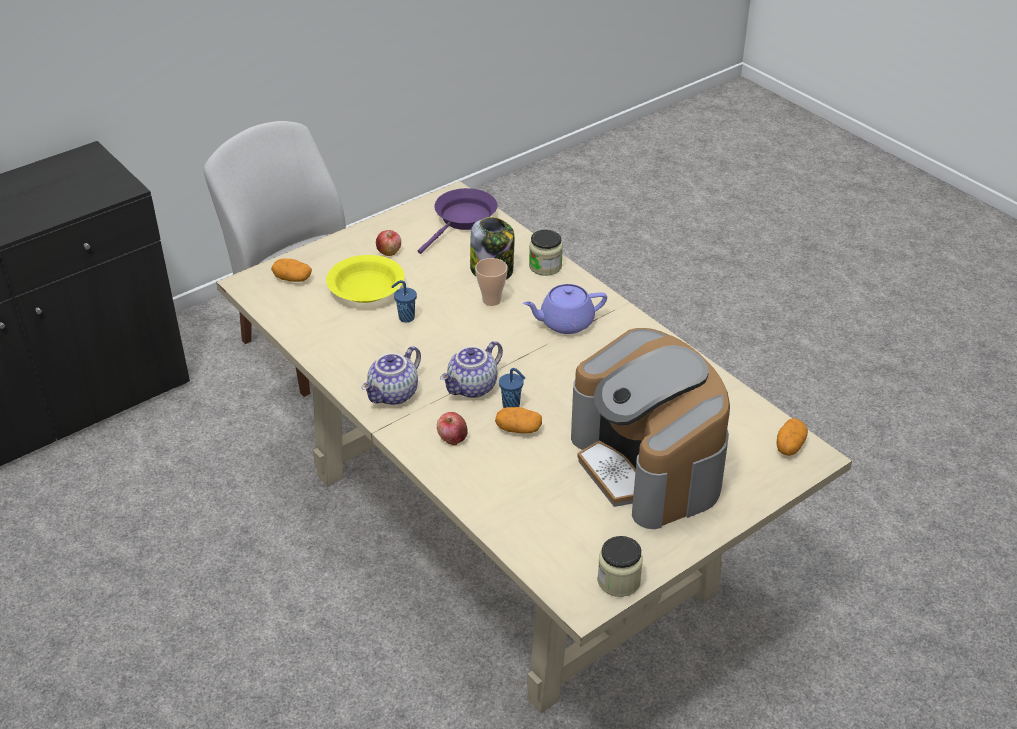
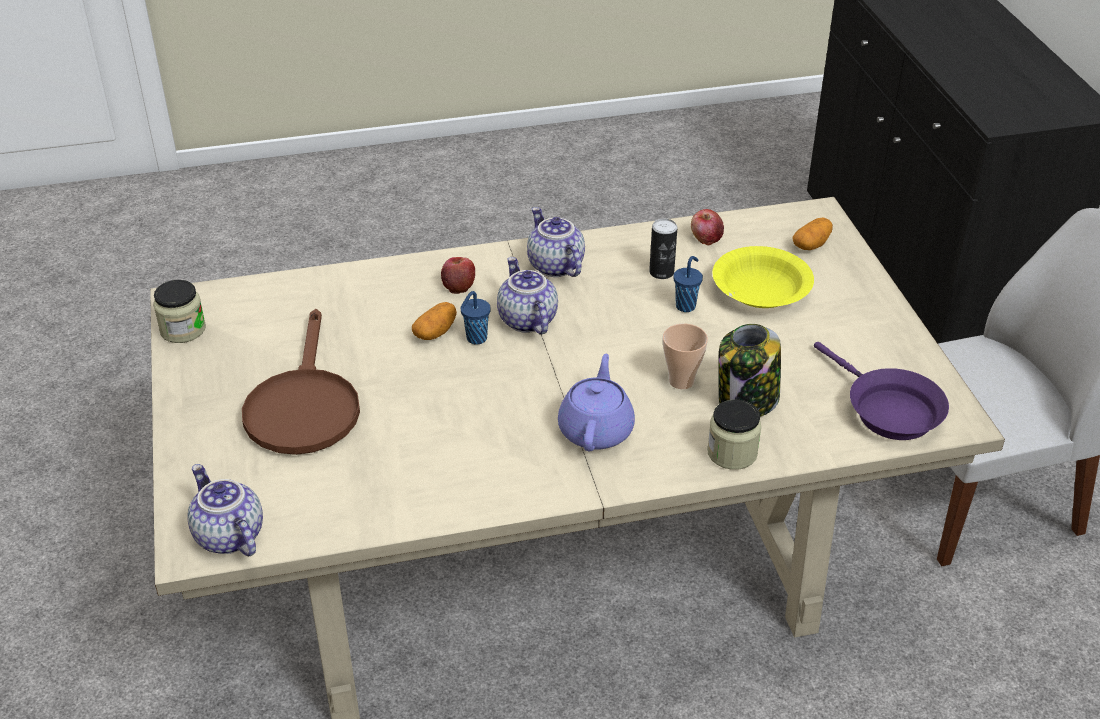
camera: 115 degrees right, 0 degrees up
(370, 339) = (661, 272): none -> can
(389, 252) = (835, 326): apple -> apple (706, 238)
(648, 465) = (303, 406): coffee machine -> brown frying pan
(789, 446) = (227, 536): potato -> teapot

